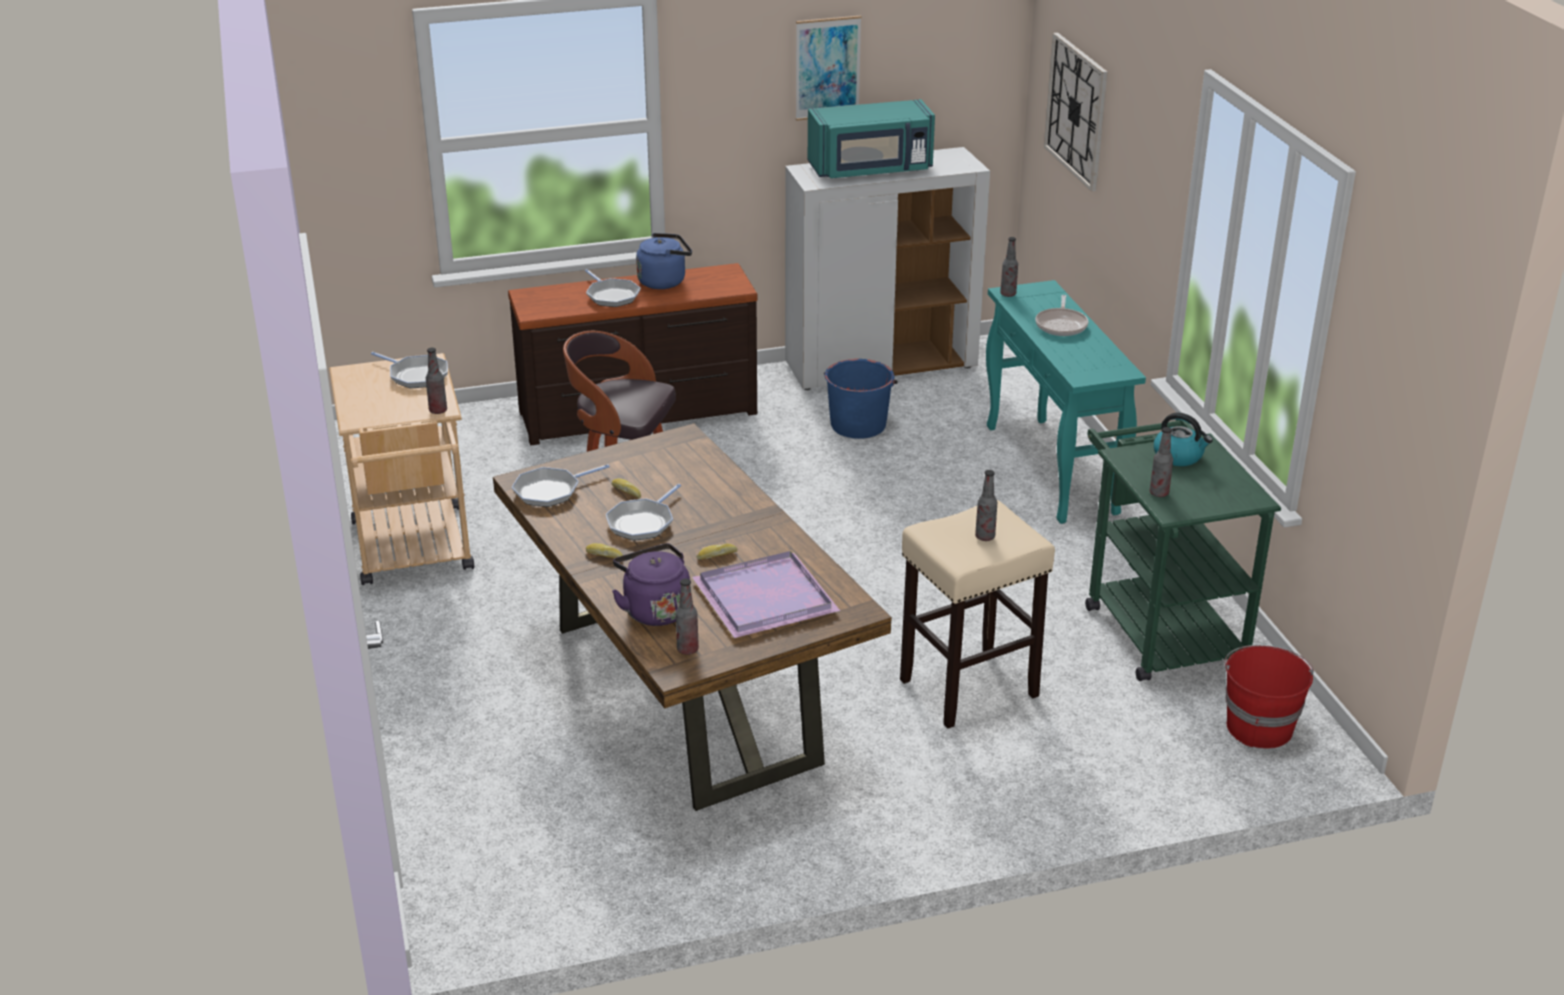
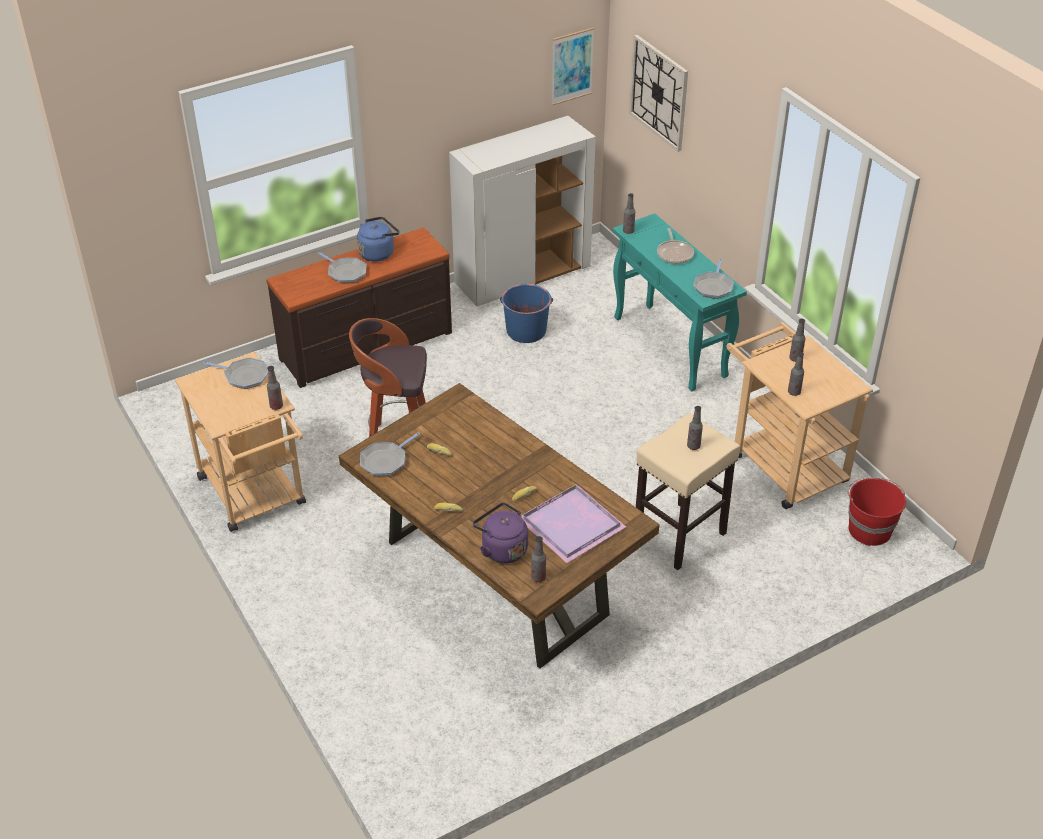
camera: 15 degrees left, 10 degrees up
(642, 523) = (461, 477): frying pan -> frying pan (713, 286)
(827, 68) = (474, 78): picture -> picture (572, 66)
(871, 169) = (512, 147): turquoise microwave -> none
(1158, 626) = (782, 463): green cart -> beige cart
(1179, 456) = (795, 358): kettle -> bottle

